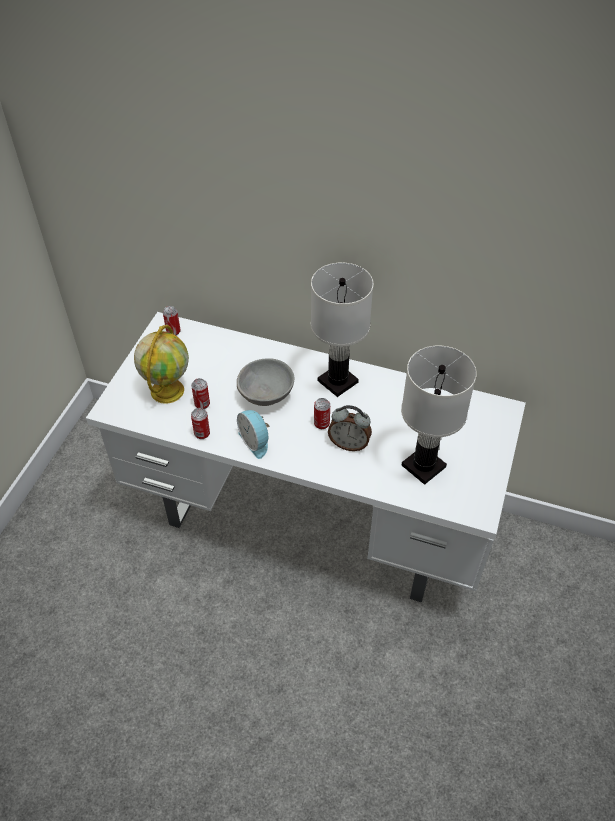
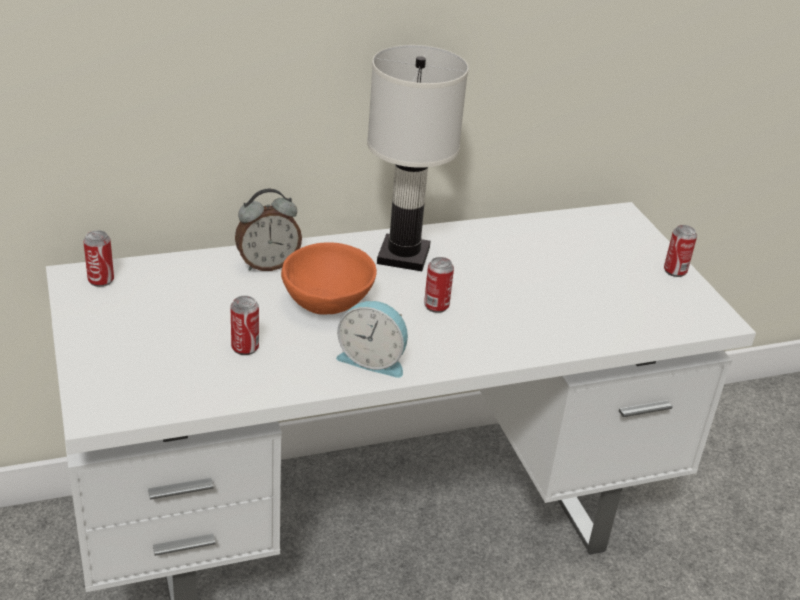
camera: 40 degrees left, 15 degrees down
(167, 390) = (170, 351): globe -> none
(202, 433) = (285, 382): can -> can (675, 271)
(267, 396) = (329, 304): grey bowl -> orange bowl
(349, 444) = (495, 313): alarm clock -> alarm clock (267, 264)
(423, 465) = (604, 300): white table lamp -> none

